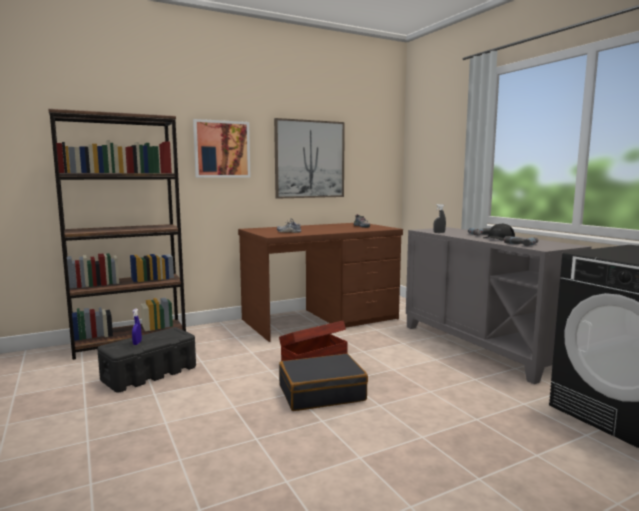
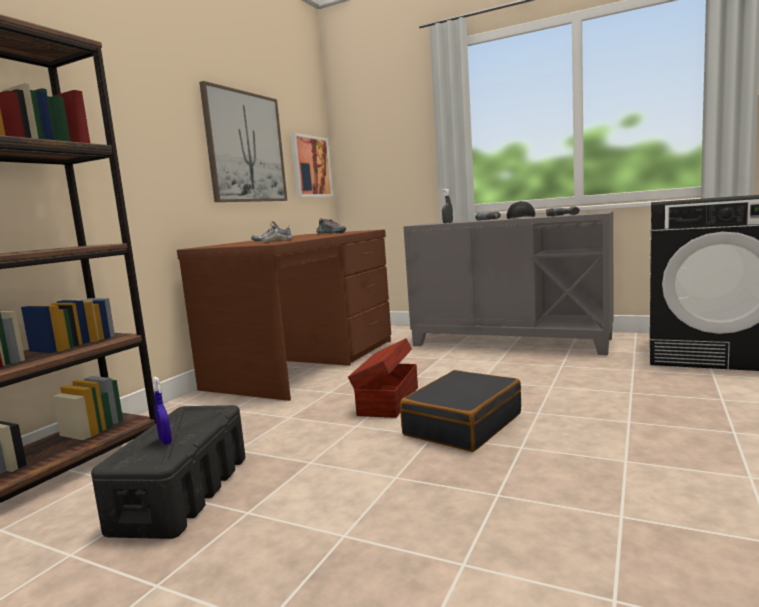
camera: 35 degrees left, 0 degrees up
(222, 149) = (137, 121): picture -> picture (311, 166)

